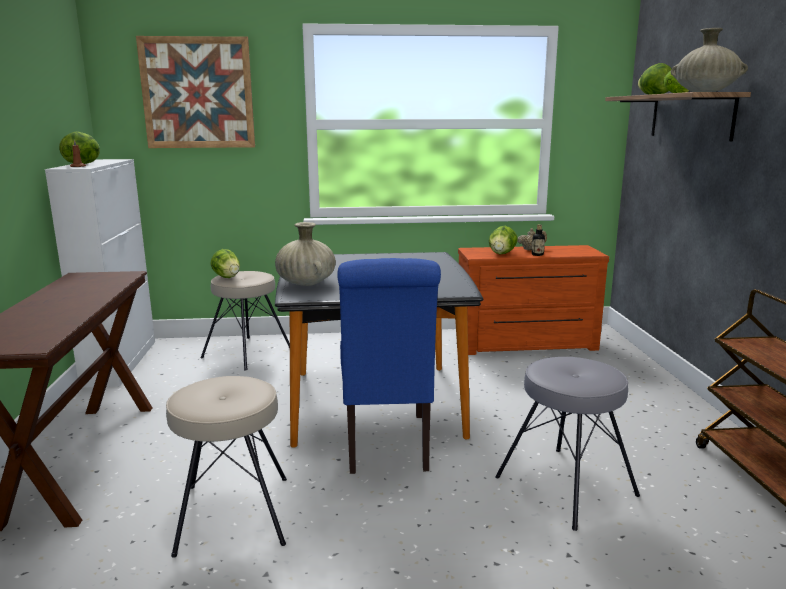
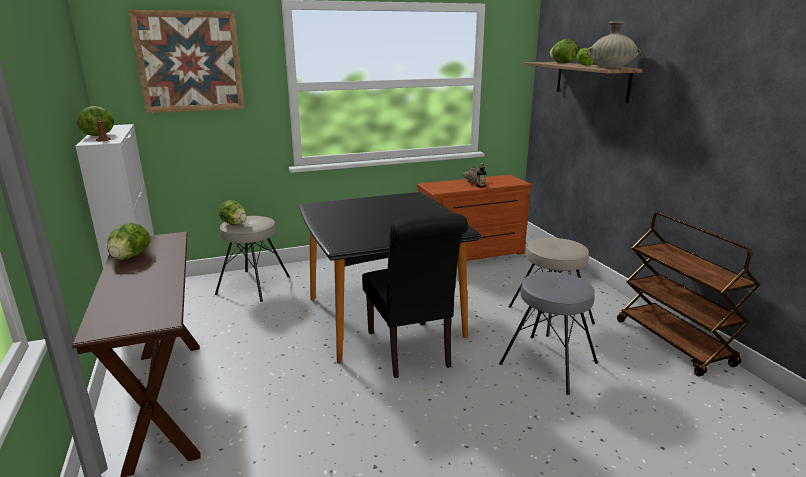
camera: 15 degrees left, 5 degrees up
(232, 514) = (322, 425): beige stool -> beige stool (549, 315)
(306, 283) = (337, 232): beige vase -> none
(387, 446) = (411, 352): blue chair -> black chair
(502, 254) = (454, 187): lettuce -> lettuce (130, 257)

